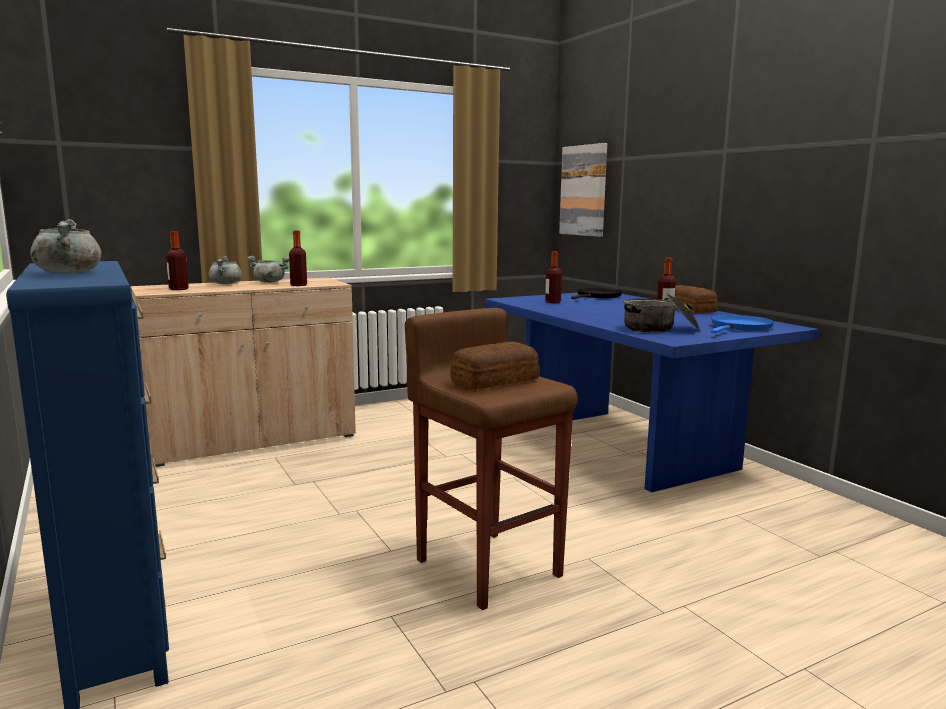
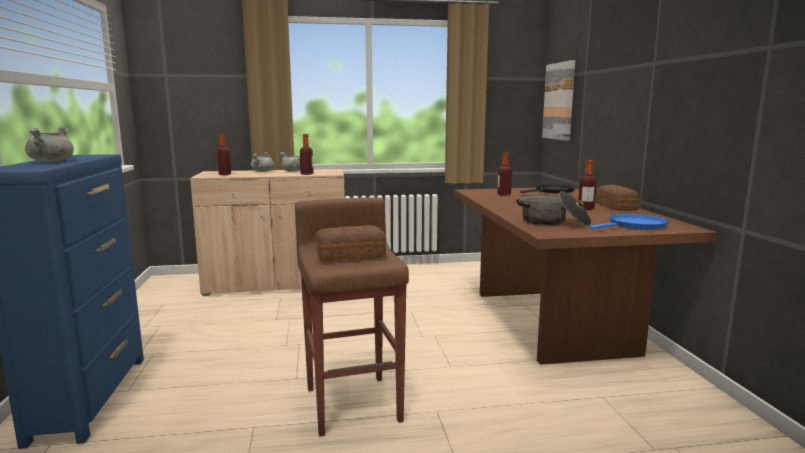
camera: 20 degrees right, 0 degrees up
(625, 446) = (551, 321): blue dining table -> brown dining table

